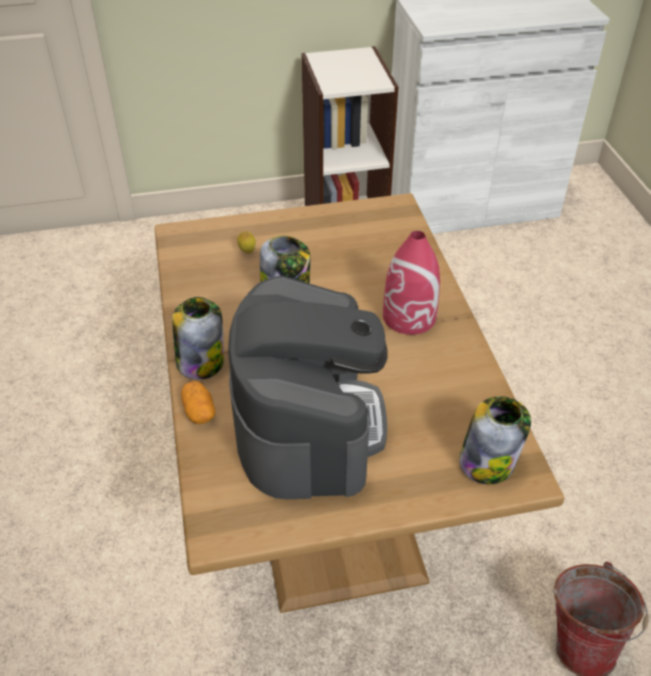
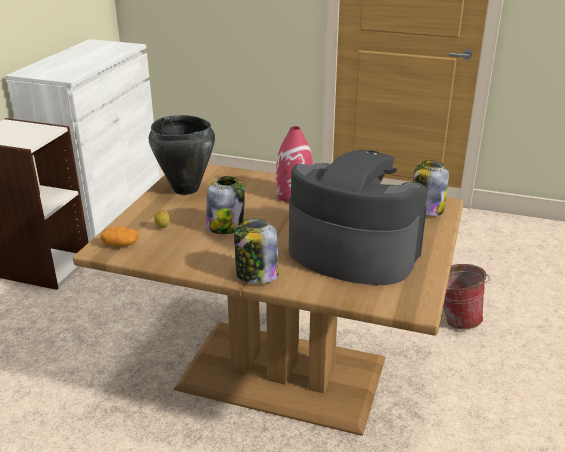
camera: 60 degrees left, 15 degrees down
(199, 411) = (305, 288): potato -> potato (120, 245)
(343, 228) = (185, 189): none -> black cooking pot

